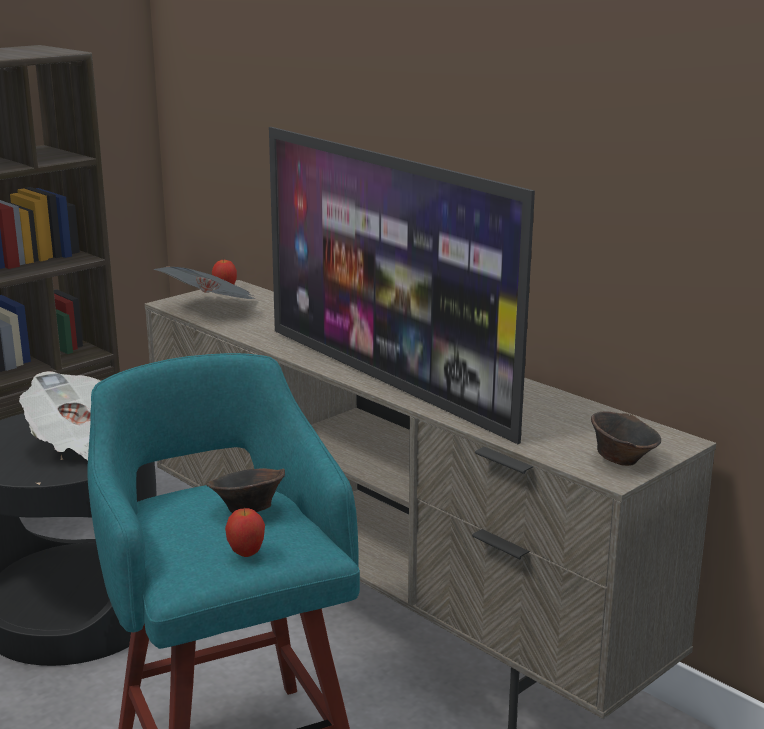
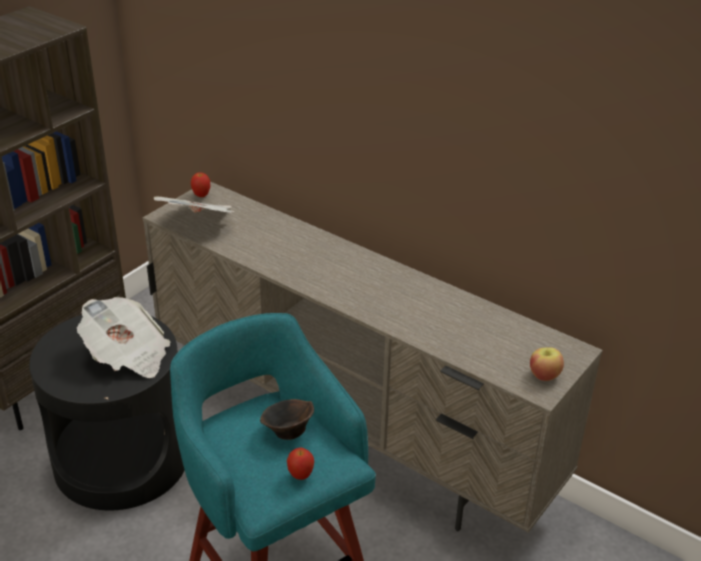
camera: 10 degrees left, 15 degrees up
(389, 381) = (362, 301): television -> none
(622, 460) = (544, 375): brown bowl -> apple

